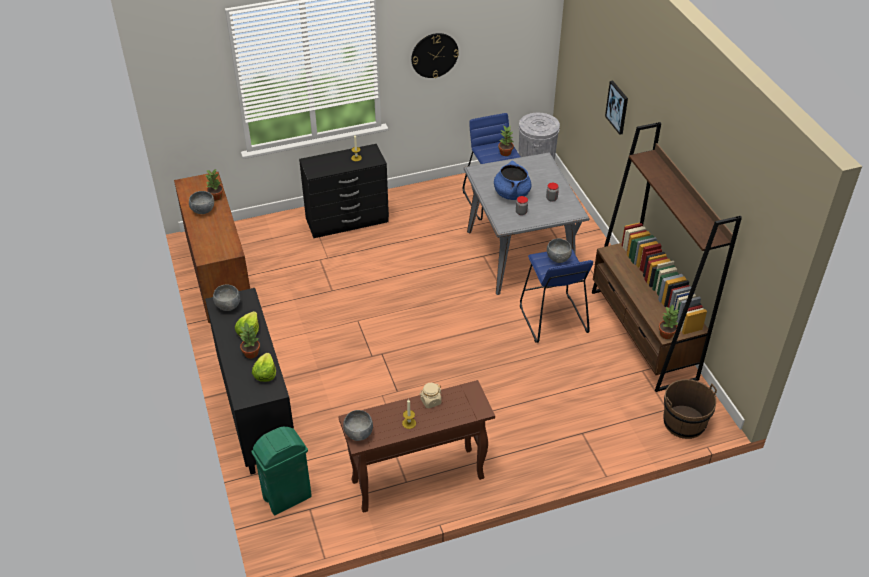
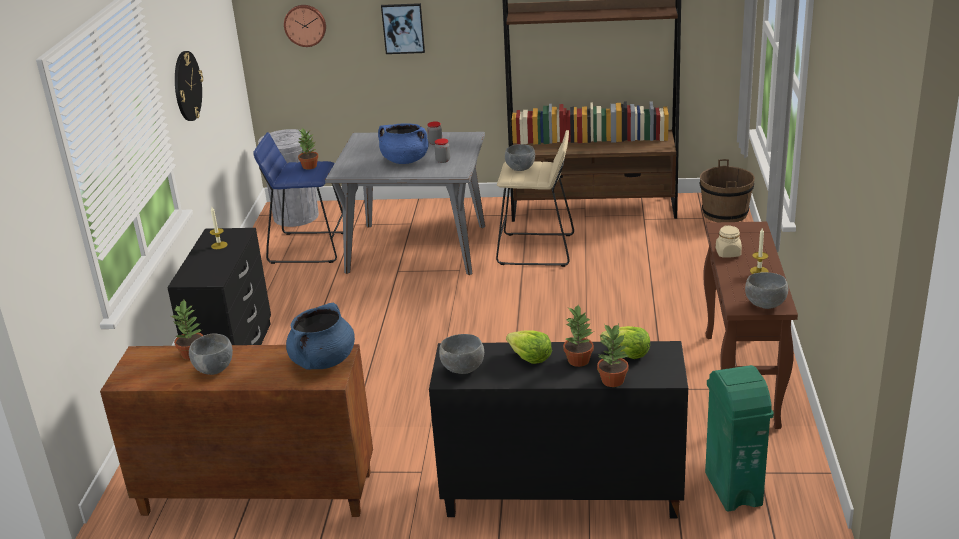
camera: 65 degrees left, 15 degrees down
(222, 248) = (323, 361): none -> blue cooking pot
(552, 319) = (536, 250): blue stool -> beige stool
(583, 59) = (305, 25): none -> wall clock
(666, 334) = (663, 147): potted plant -> potted plant (612, 380)

